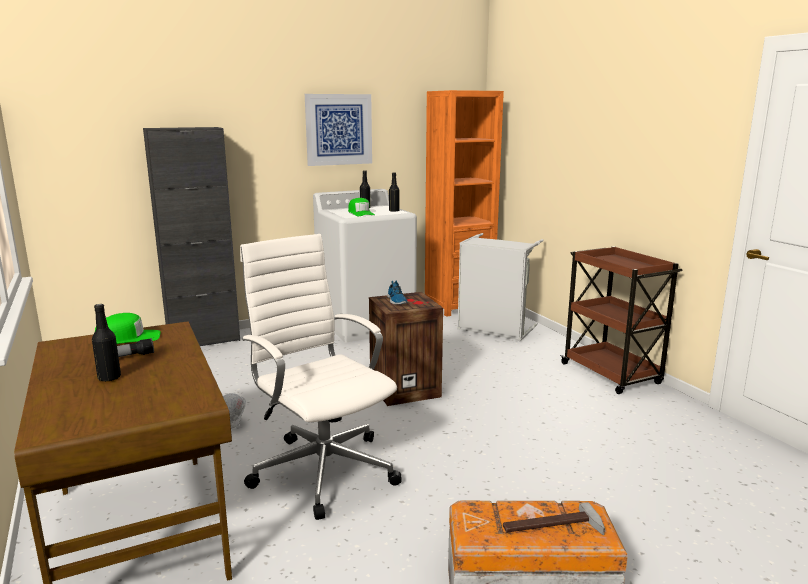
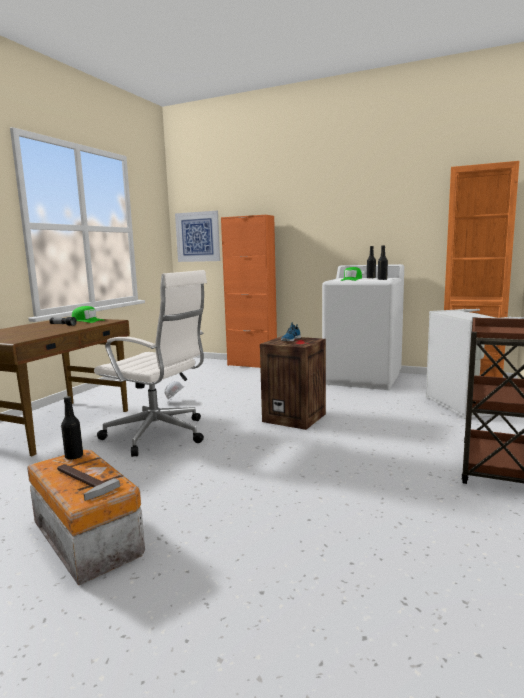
camera: 50 degrees right, 5 degrees down
(109, 378) = (33, 329): black bottle -> black bottle (74, 456)
(204, 341) = (252, 365): black cabinet -> orange cabinet
(323, 468) = (159, 435): white office chair -> white office chair turned 105 degrees clockwise
(339, 129) = (366, 214): picture -> picture (198, 237)

